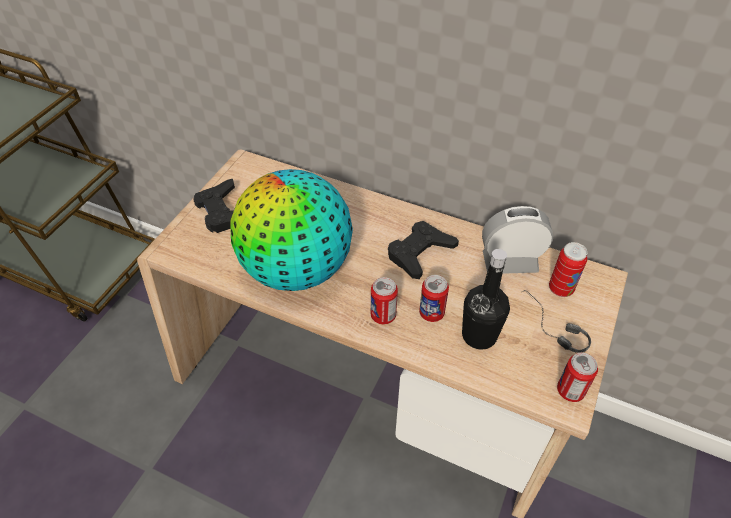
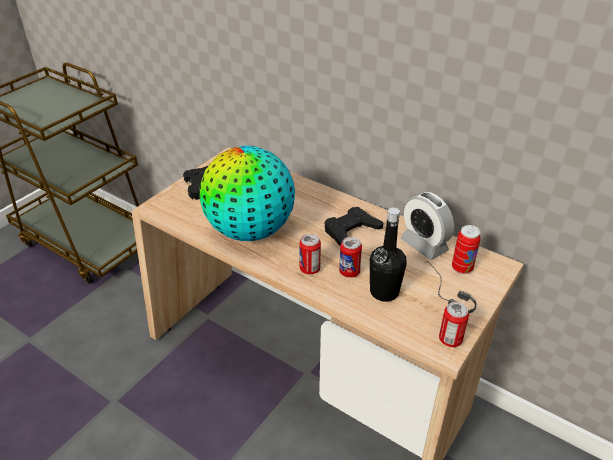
camera: 10 degrees right, 10 degrees down
(510, 262) = (424, 245): alarm clock -> alarm clock turned 135 degrees counterclockwise

